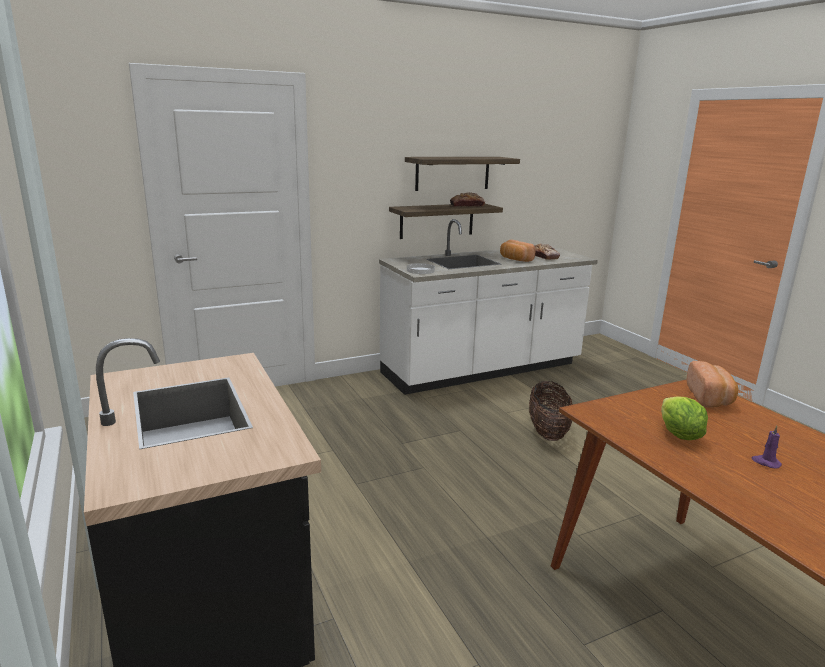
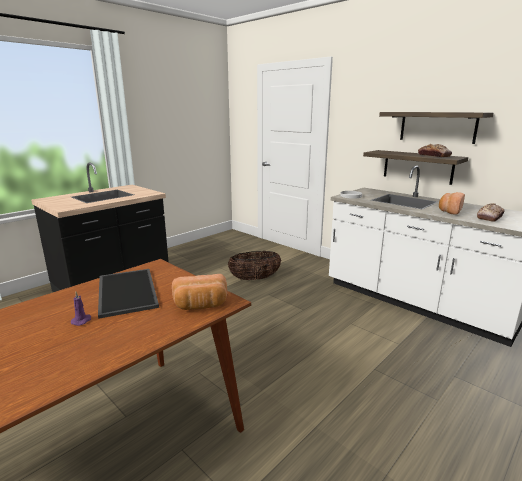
camera: 70 degrees right, 0 degrees up
(547, 432) = (338, 346): basket -> basket (255, 278)
(678, 435) = (125, 291): lettuce -> tray

